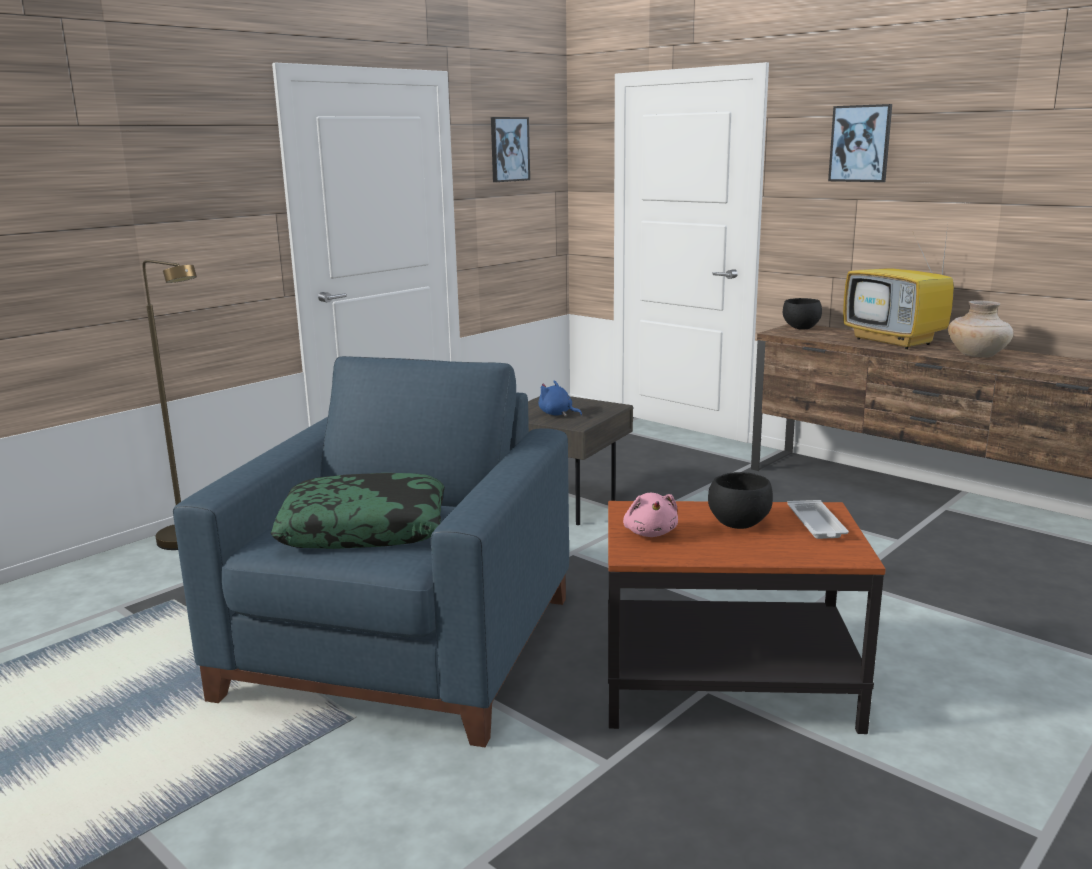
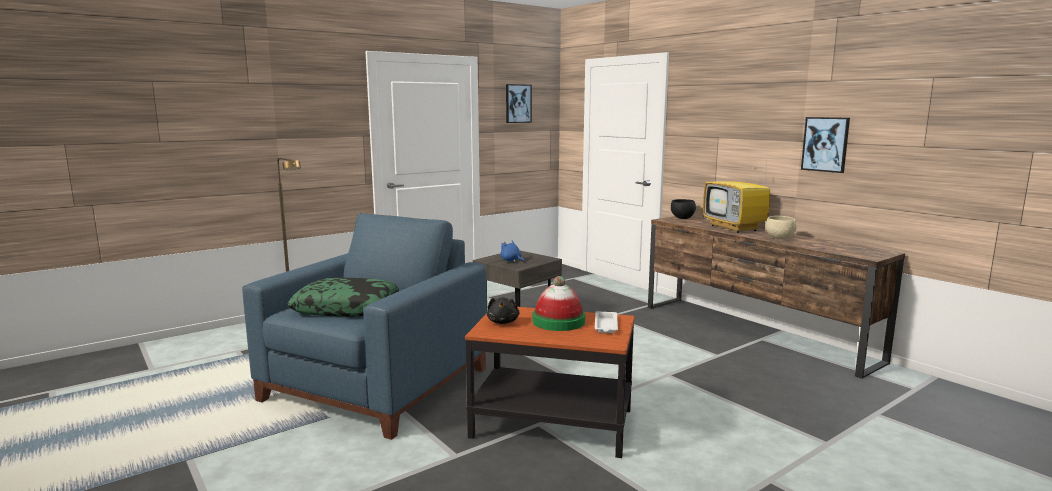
camera: 10 degrees right, 5 degrees down
(650, 532) = (503, 322): pink plush toy -> black plush toy
(737, 523) = (558, 321): black bowl -> hat
(860, 143) = (719, 102): picture -> picture (825, 144)
(977, 356) = (780, 238): beige vase -> beige bowl

